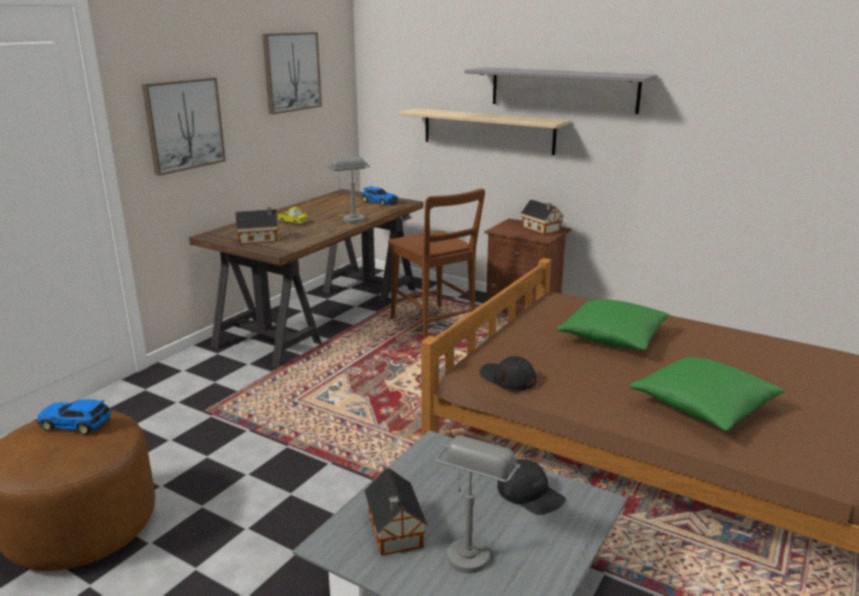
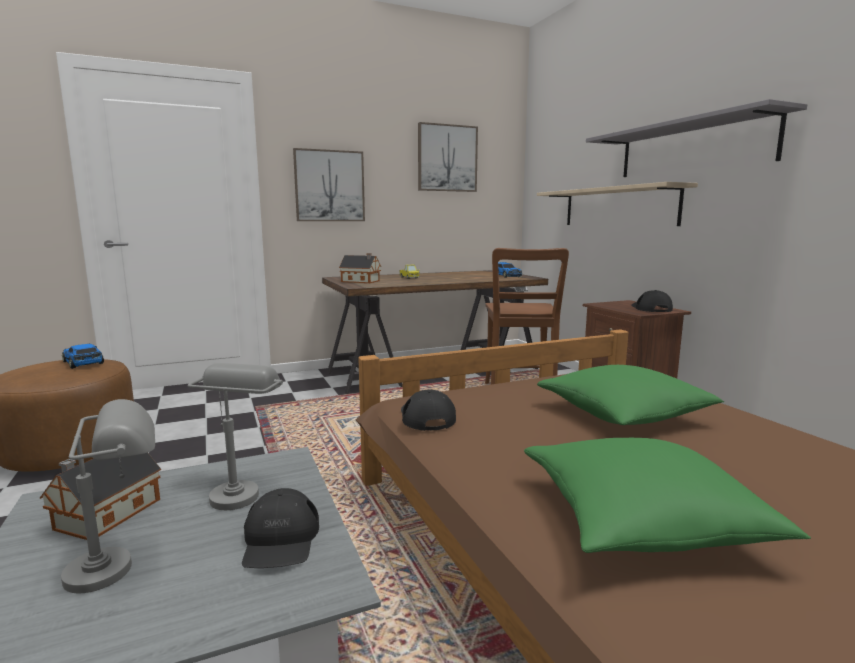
camera: 35 degrees right, 10 degrees down
(350, 218) = (459, 279): grey table lamp -> grey table lamp (242, 489)
(541, 229) = (651, 308): toy house -> black cap

